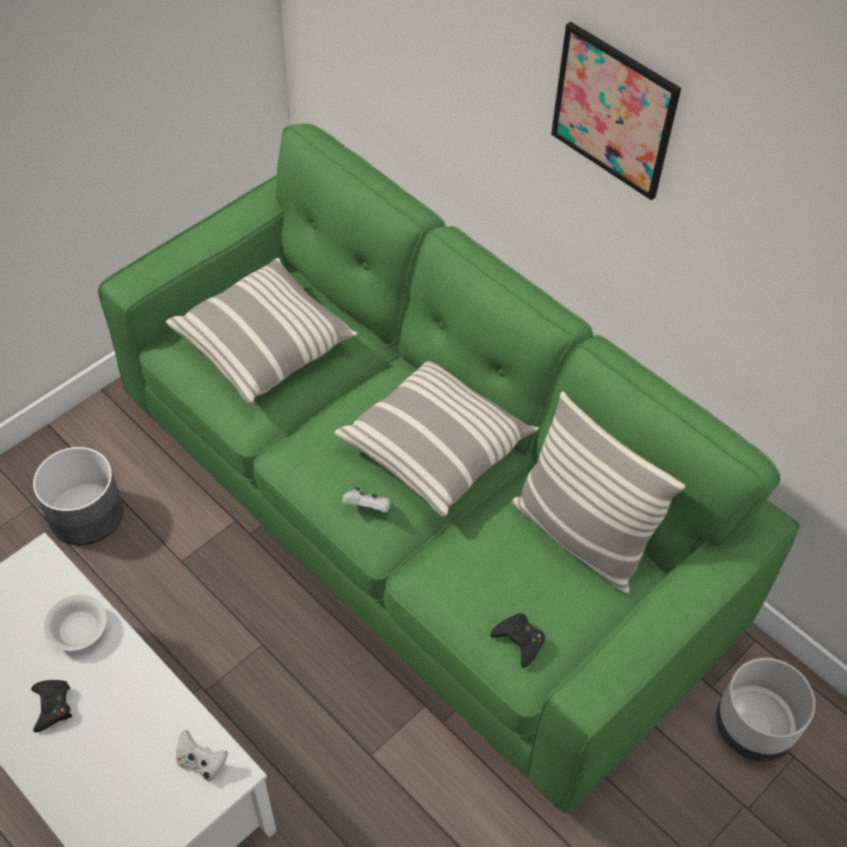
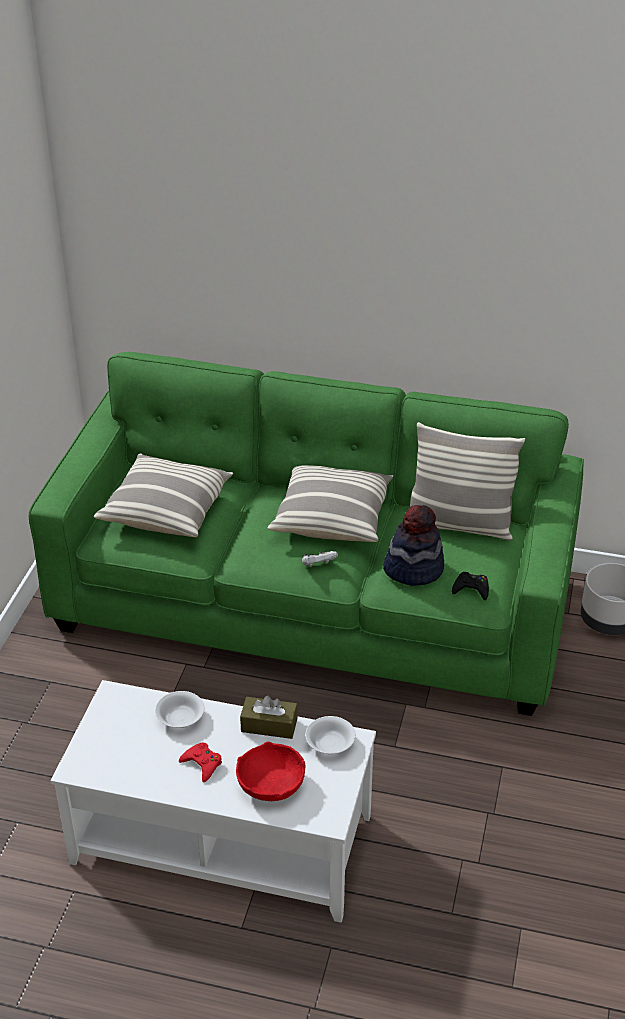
camera: 30 degrees left, 15 degrees down
(52, 706) = (202, 764): black game controller -> red game controller
(86, 514) = (70, 708): grey planter -> none
(98, 781) = (272, 785): none -> red bowl
(159, 695) = (269, 725): none -> brown tissue box
(201, 762) = (329, 744): white game controller -> white bowl
(472, 572) = (413, 568): none -> hat
(614, 111) = (380, 233): picture -> none

